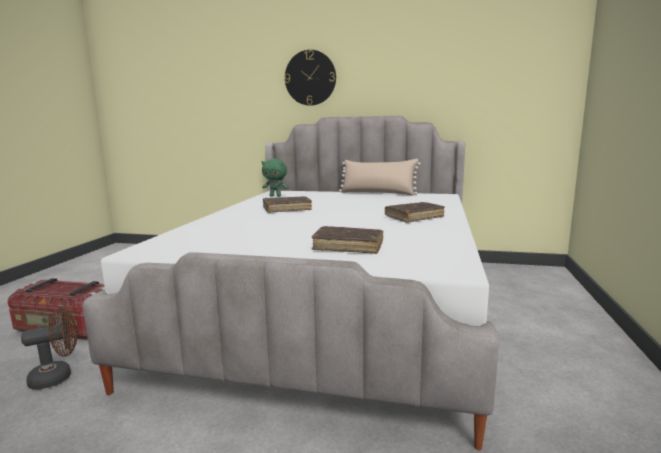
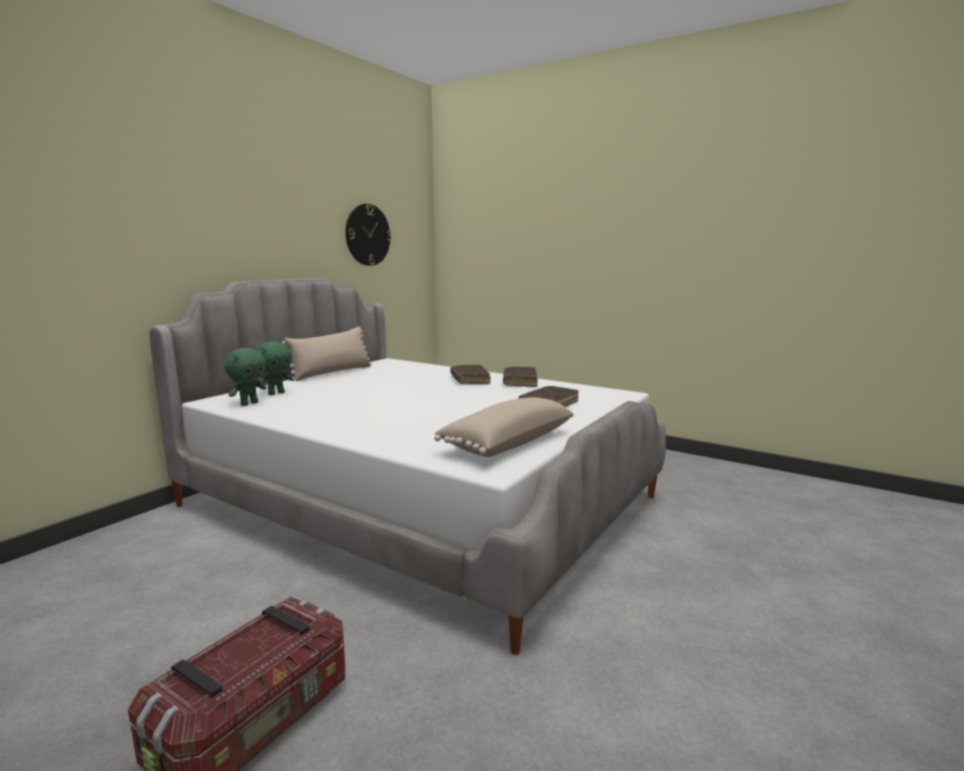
camera: 70 degrees left, 0 degrees up
(58, 377) = (444, 707): brown fan -> none
(208, 247) = (506, 443): none -> beige pillow
(287, 209) = (356, 406): brown book -> brown book (520, 382)
(305, 195) = (276, 393): none -> green plush toy
(310, 78) = (199, 223): wall clock -> wall clock (367, 235)

